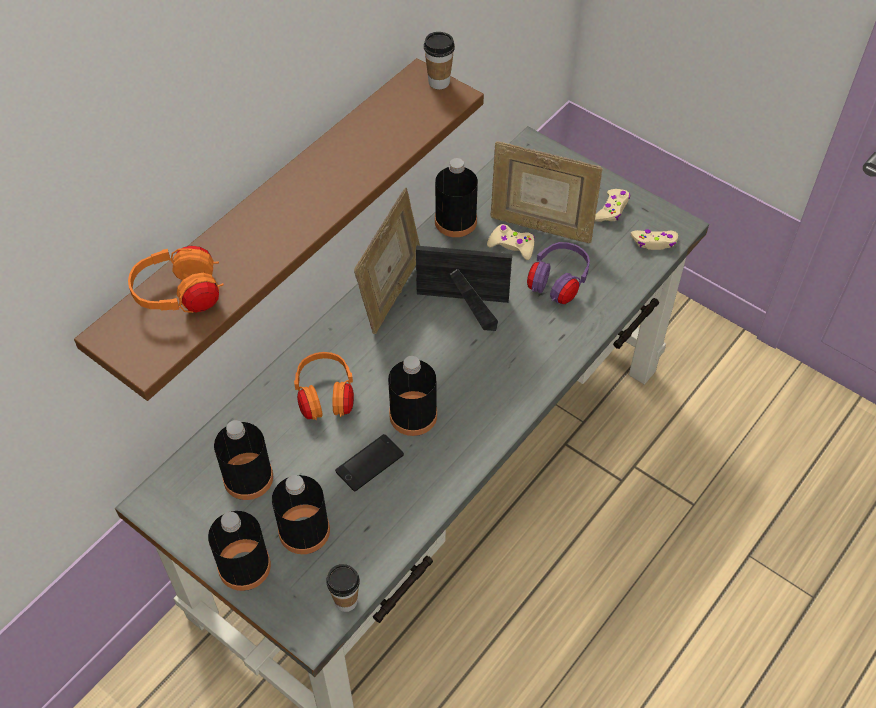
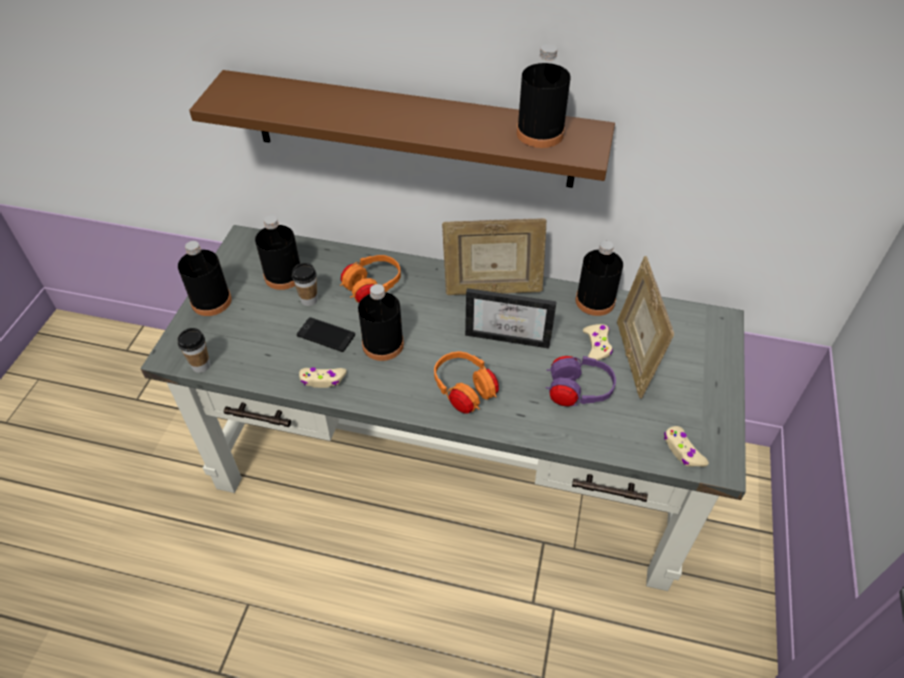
camera: 65 degrees right, 5 degrees down
(180, 296) = (280, 95): orange headphones -> orange headphones (464, 392)
(304, 531) = (252, 321): black bottle -> black bottle (540, 133)
(439, 82) = (596, 141): cup -> cup (309, 300)
(459, 303) = (510, 334): picture frame -> picture frame turned 120 degrees clockwise
(612, 209) = (696, 404): beige game controller -> beige game controller (322, 380)

